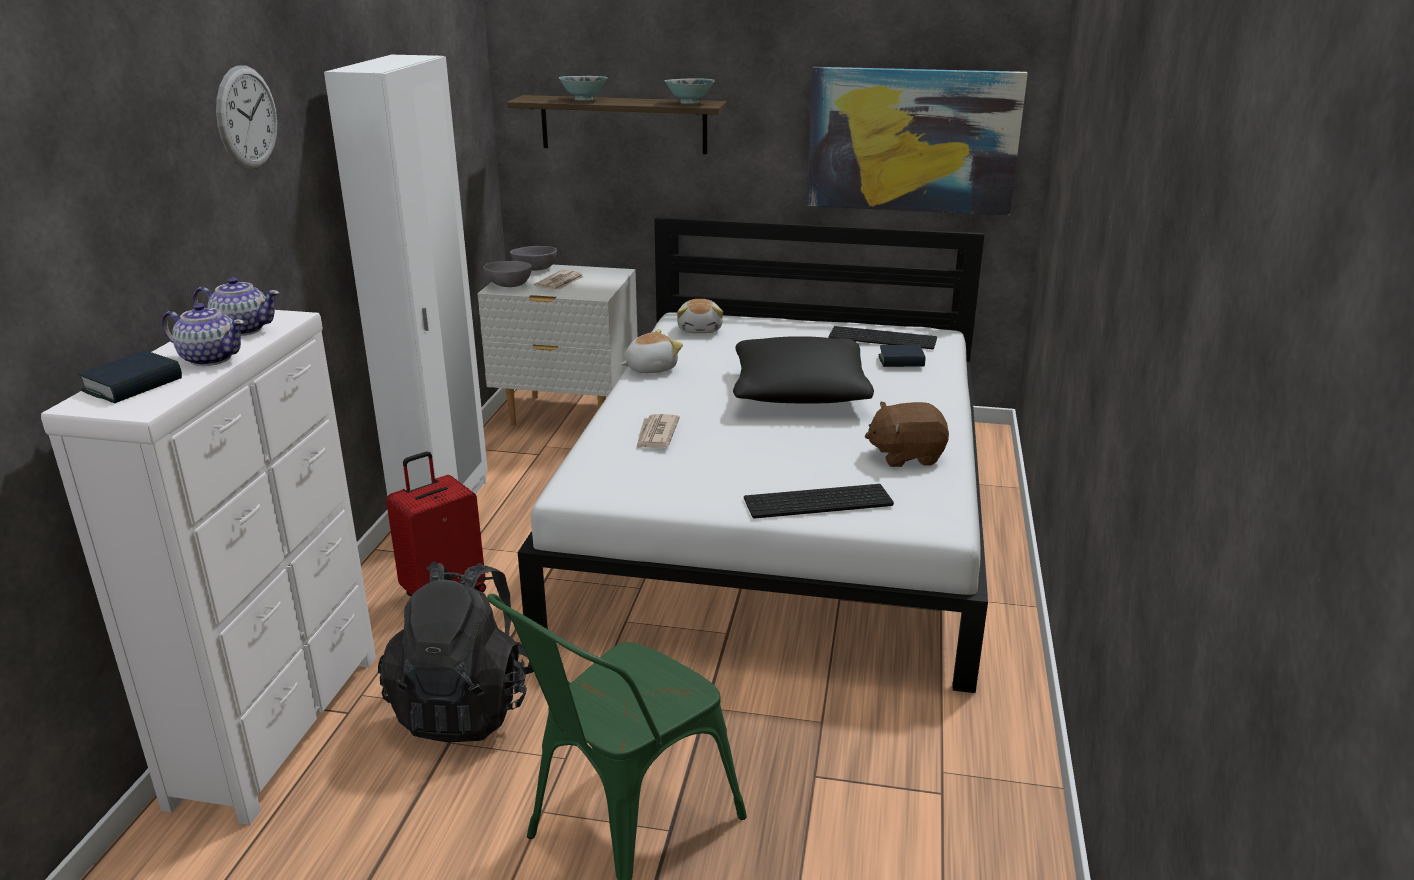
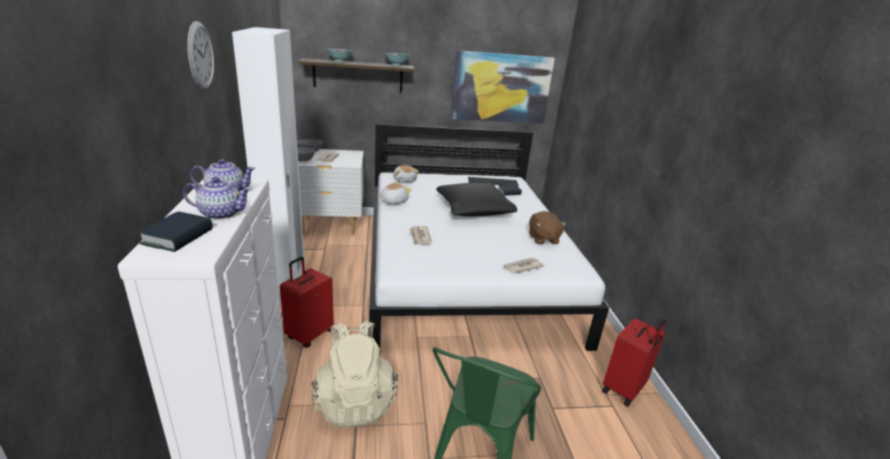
camera: 20 degrees left, 0 degrees up
(466, 705) = (355, 401): black backpack -> beige backpack
(817, 503) = (522, 267): keyboard -> newspaper
(905, 456) = (543, 239): brown plush toy -> brown plush toy turned 75 degrees counterclockwise
(988, 770) = (624, 389): none -> red suitcase

